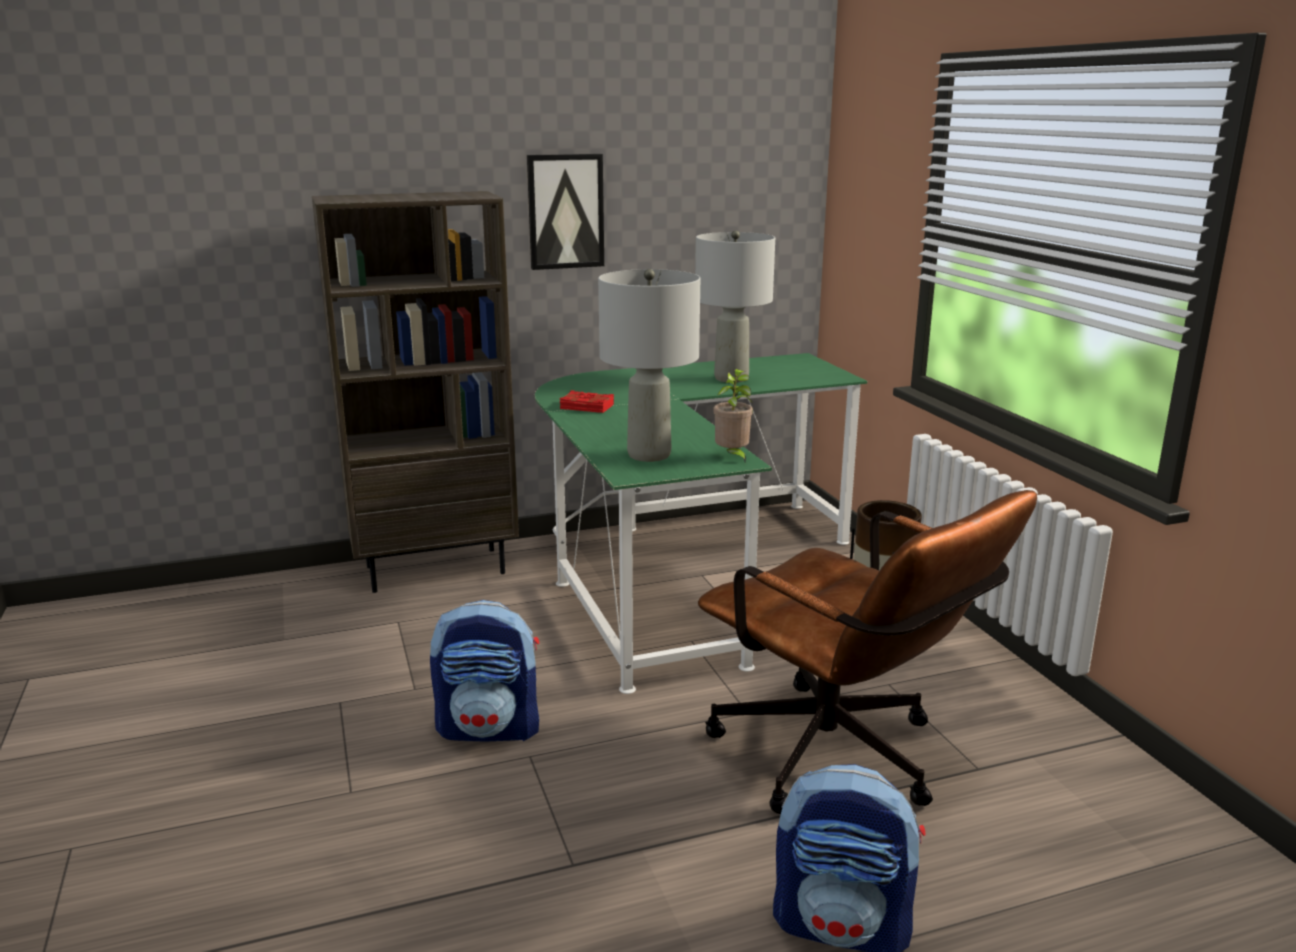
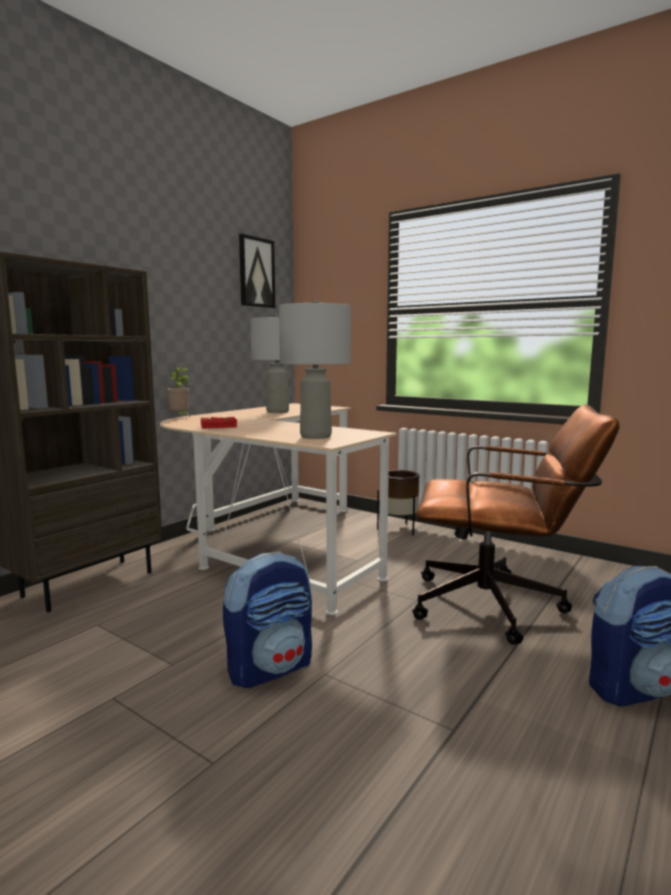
camera: 35 degrees left, 10 degrees down
(565, 211) = (158, 300): picture -> picture (256, 272)
(680, 572) = (273, 543): green desk -> beige desk
(732, 457) = (365, 432): potted plant -> potted plant (180, 417)

